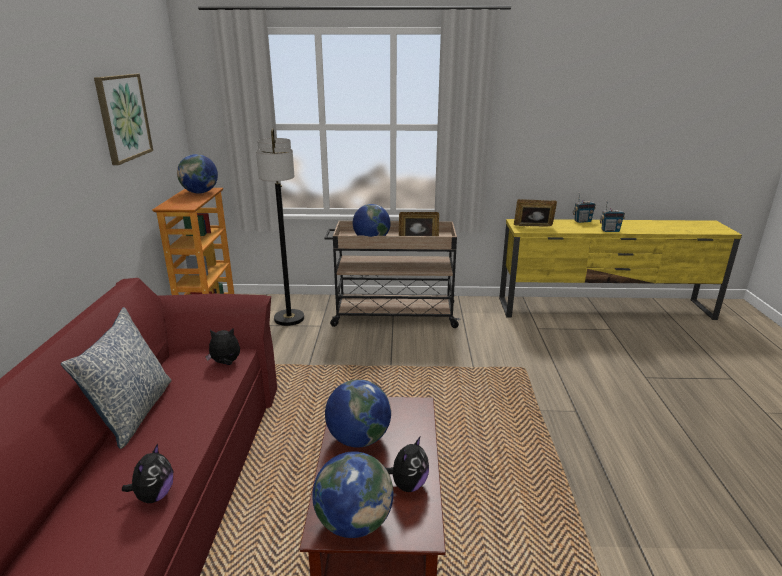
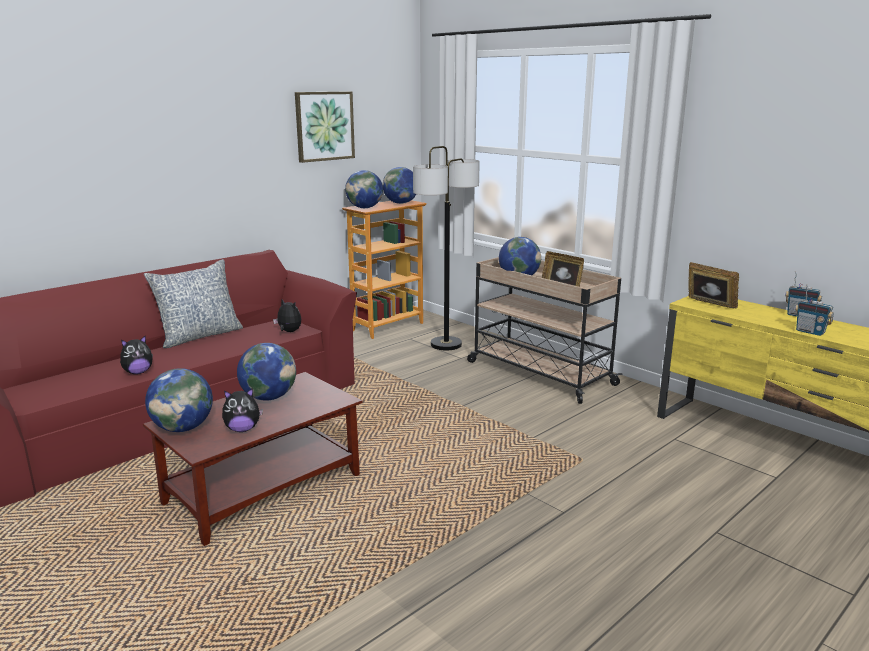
camera: 45 degrees right, 5 degrees down
(179, 205) = (364, 208): none -> globe

